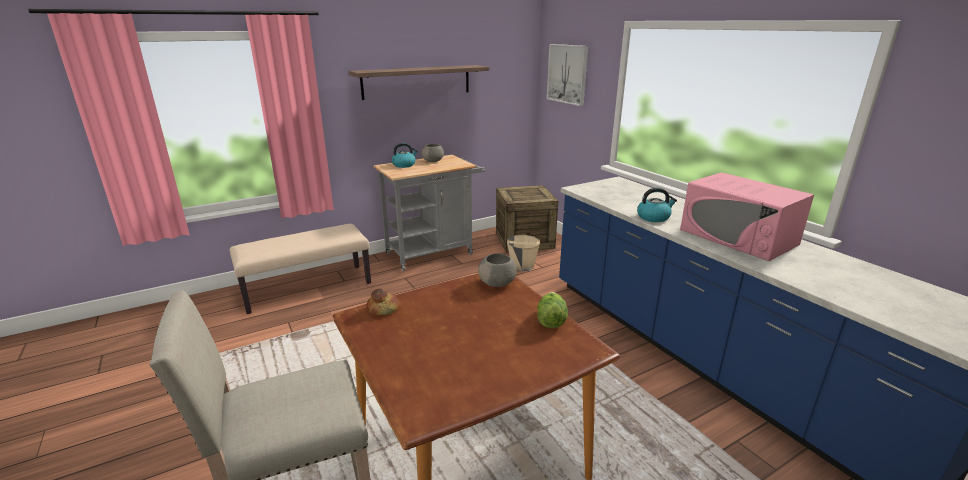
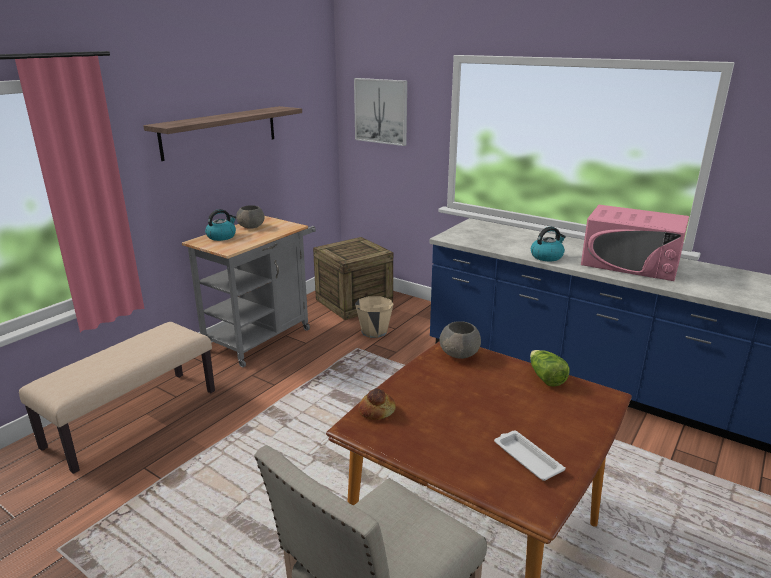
camera: 25 degrees left, 0 degrees up
(456, 377) = (526, 458): none -> white tray

